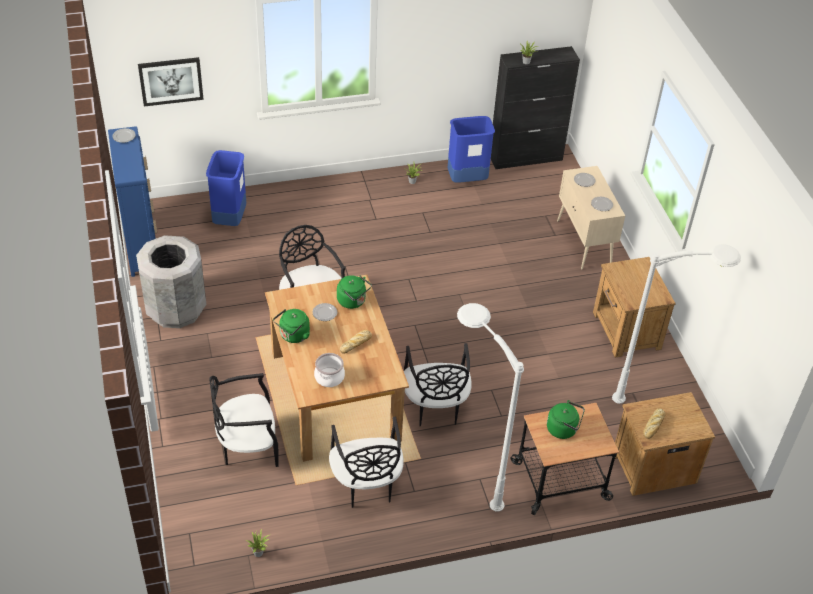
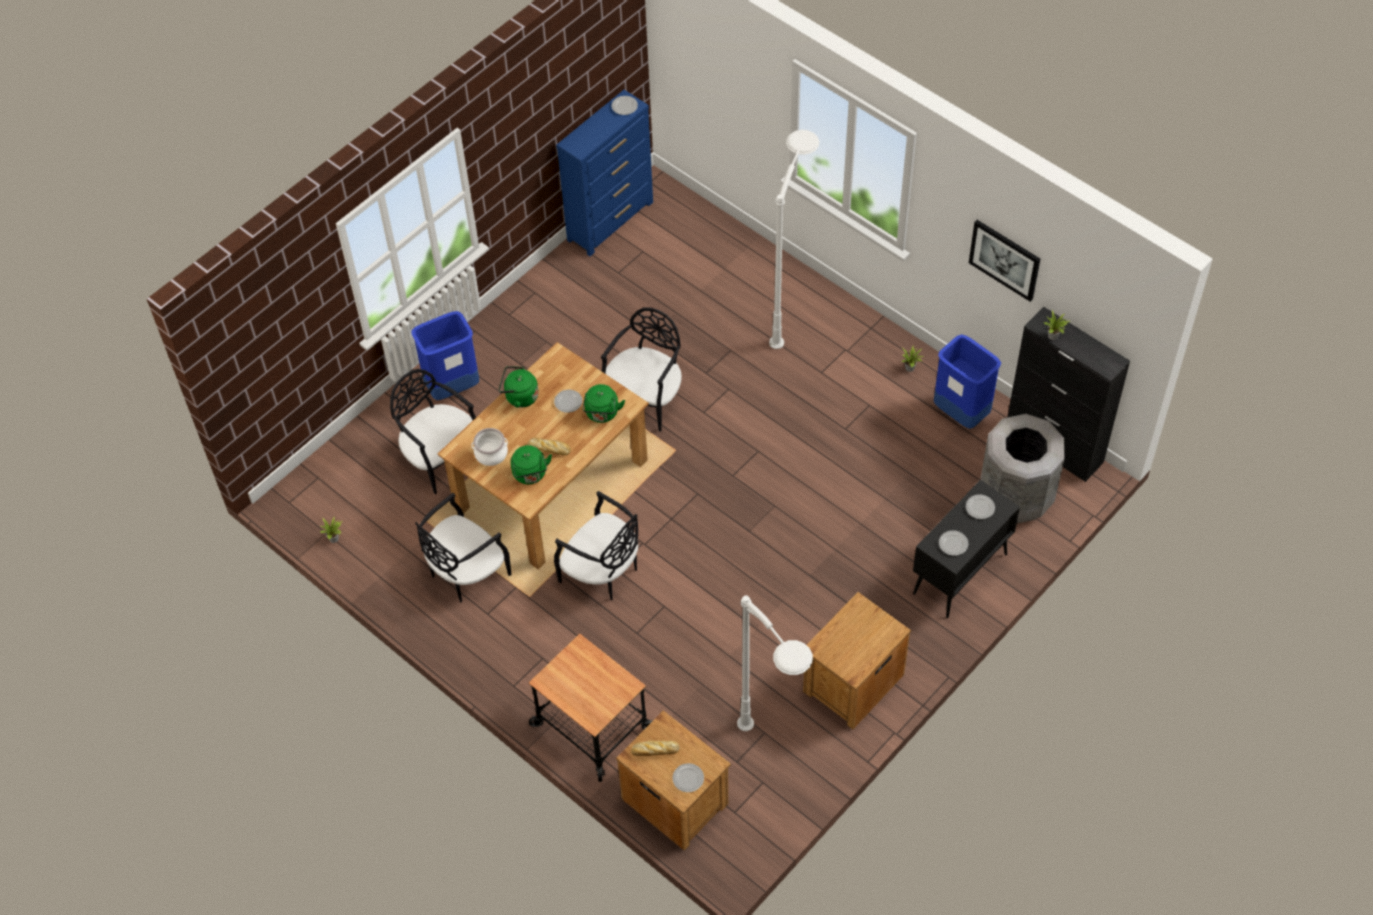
camera: 60 degrees right, 10 degrees up
(171, 81) = (708, 84): picture -> picture (1005, 259)
(176, 309) = (555, 300): grey trash can -> grey trash can (1015, 497)
(229, 219) = (709, 259): blue trash can -> blue trash can (452, 387)
(435, 407) = (602, 572): black chair -> black chair turned 105 degrees counterclockwise
(468, 474) = (541, 645): white floor lamp -> white floor lamp (791, 308)
(563, 429) = (587, 675): green kettle -> green kettle (530, 475)
(584, 243) = (959, 575): beige cabinet -> black cabinet
(689, 420) = (688, 779): none -> plate

